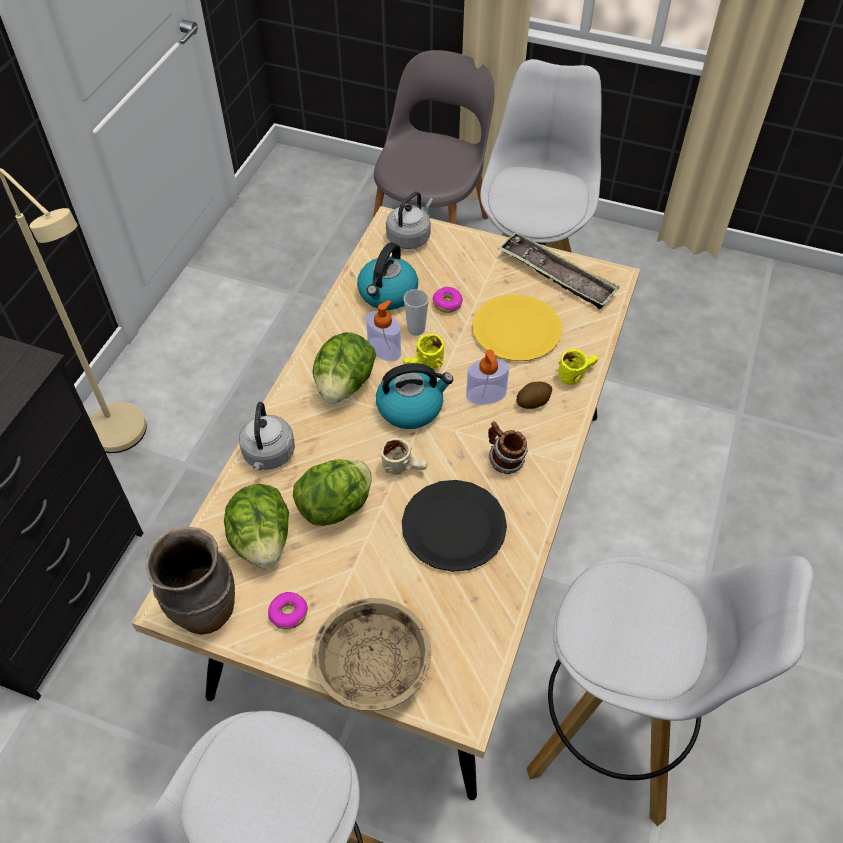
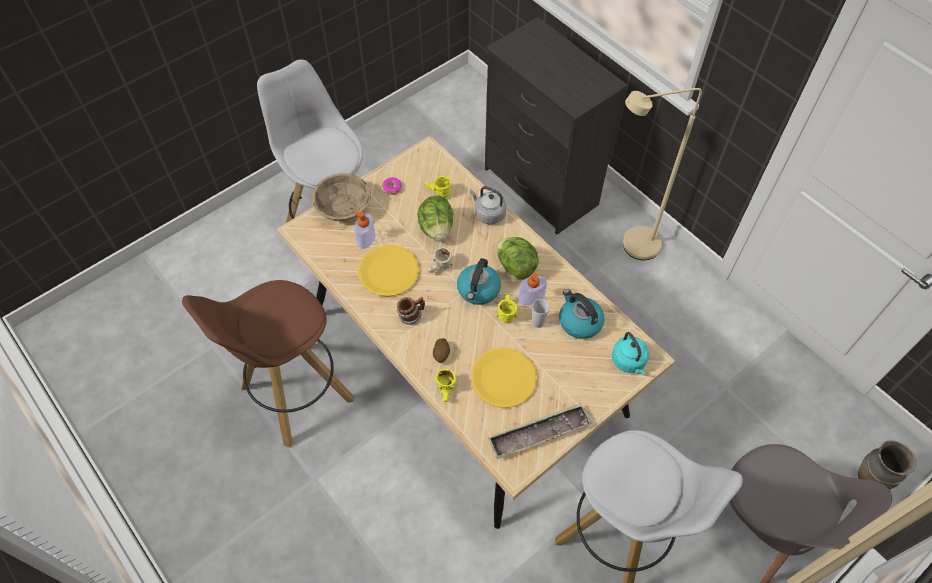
camera: 120 degrees right, 5 degrees up
(205, 611) = (415, 160): brown vase -> brown vase (871, 478)
(262, 541) = (438, 192): lettuce -> yellow mug
(410, 237) = (629, 362): grey kettle -> turquoise kettle
(447, 303) = (550, 351): donut -> none
(454, 527) = (388, 271): black plate -> yellow plate
(486, 395) = (462, 332): soap dispenser -> soap dispenser (366, 239)
(614, 732) = (295, 394): white stool -> brown stool

